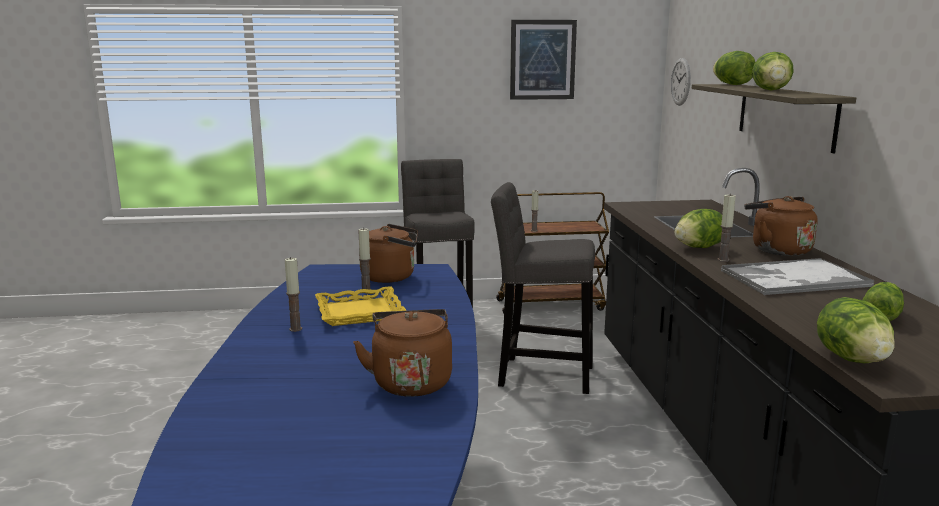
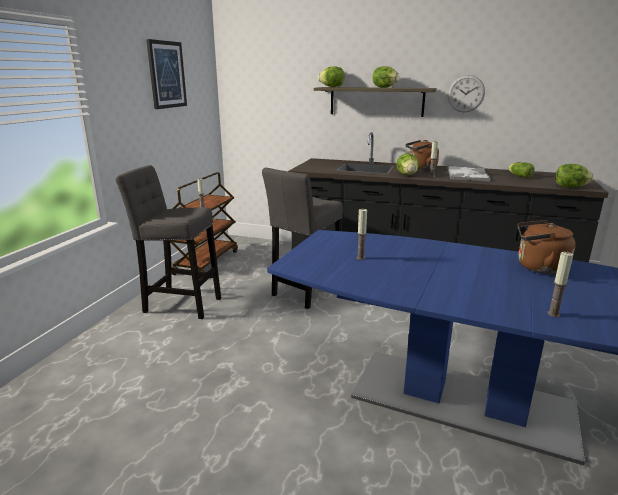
camera: 65 degrees left, 5 degrees up
(295, 329) = (435, 288): candle -> candle (553, 314)
(359, 312) = (410, 265): yellow tray -> none
(391, 277) = (334, 247): brown kettle -> none
(680, 81) = (246, 89): wall clock -> wall clock (466, 93)

